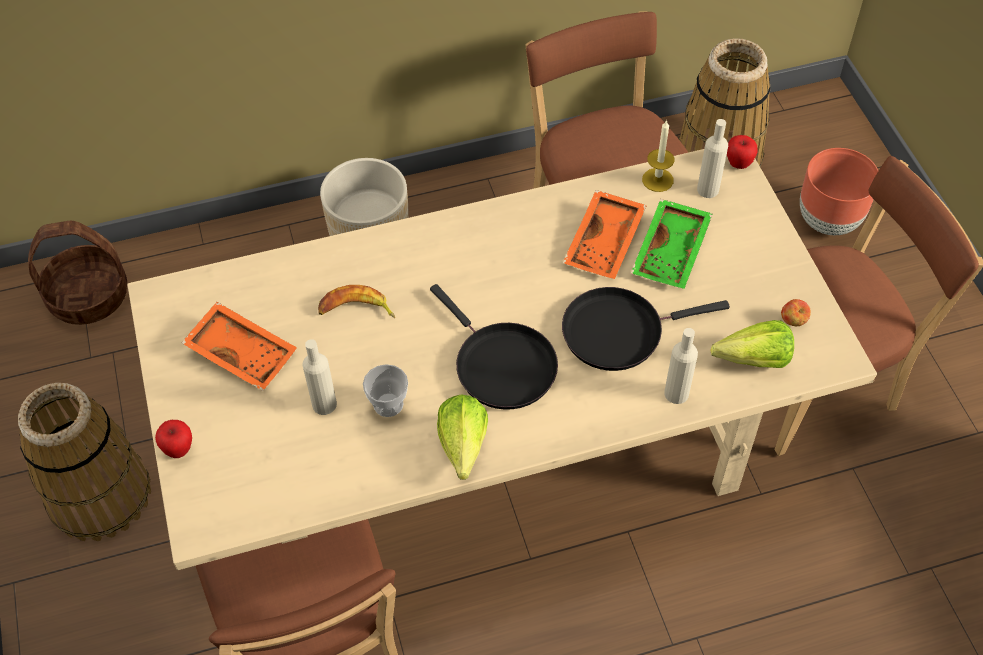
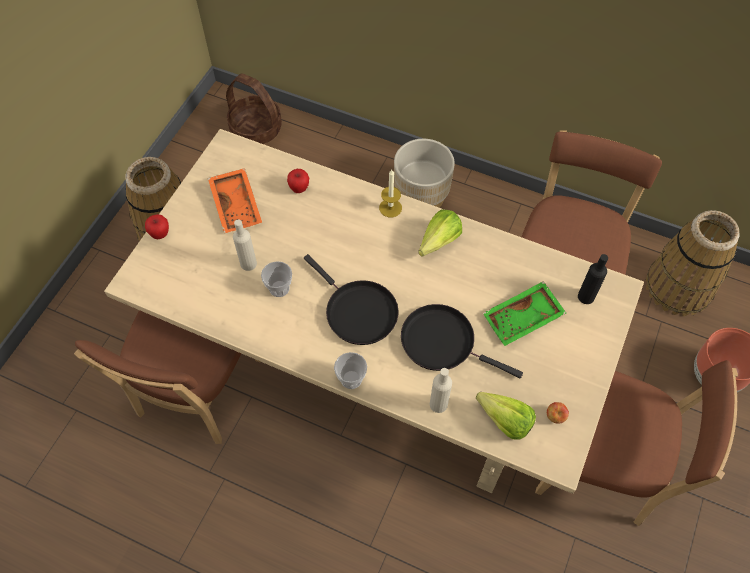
camera: 40 degrees right, 5 degrees up
(356, 310) = (314, 223): banana -> none
(461, 452) = (289, 344): lettuce -> lettuce (435, 244)
(501, 365) = (358, 311): black frying pan -> black frying pan turned 45 degrees counterclockwise
(565, 436) = (351, 379): none -> cup
(606, 243) = (488, 285): orange tray -> none
(657, 180) = (560, 268): candle -> candle (390, 208)
(708, 189) = (586, 296): beige bottle -> black bottle
(738, 163) = (623, 294): apple -> apple (299, 188)

